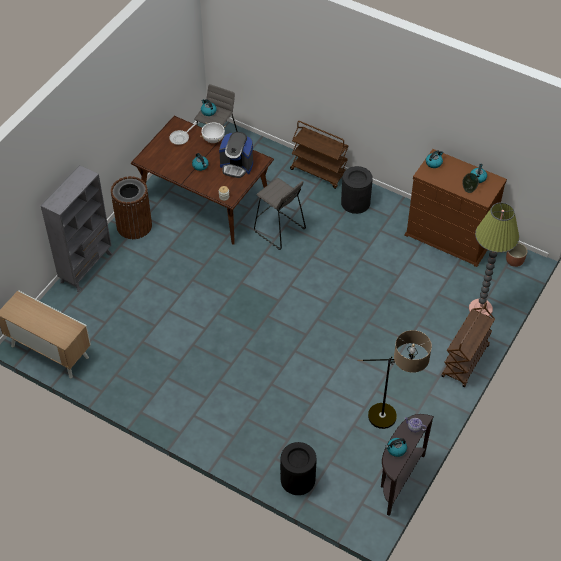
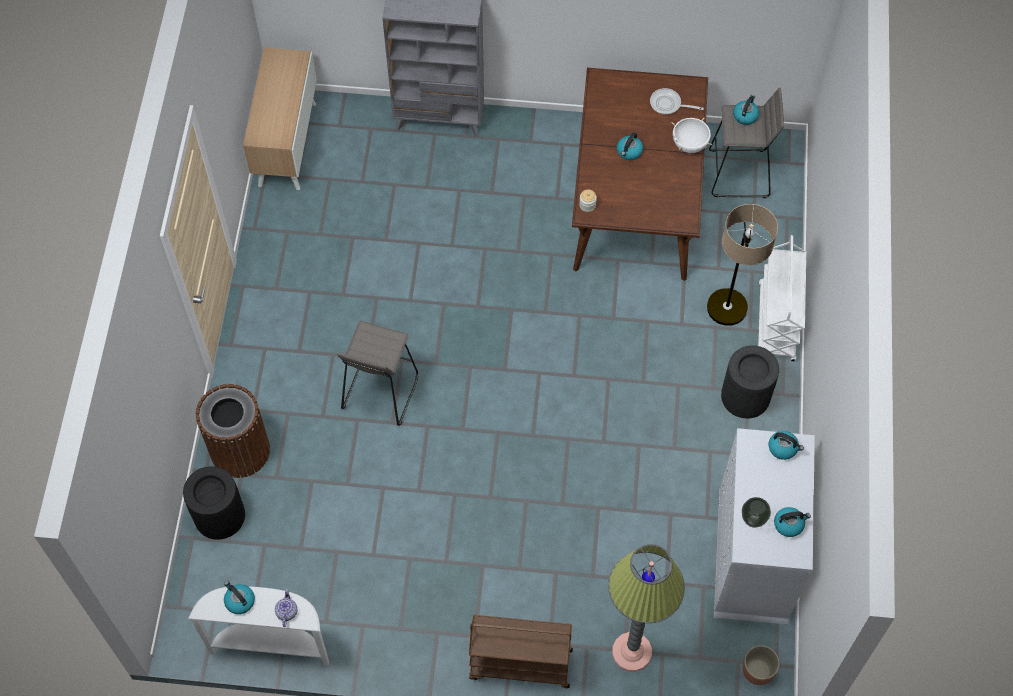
camera: 65 degrees right, 10 degrees up
(134, 226) = (540, 138): brown trash can -> brown trash can (240, 450)
(236, 166) = (655, 195): coffee machine -> none
(279, 230) = (632, 317): grey stool -> grey stool (380, 392)
(319, 172) = (776, 323): brown cart -> white cart
(392, 422) = (365, 601): floor lamp -> floor lamp (725, 322)
(398, 480) = (271, 644): brown console table -> white console table
(450, 237) = (753, 556): brown dresser -> white dresser

